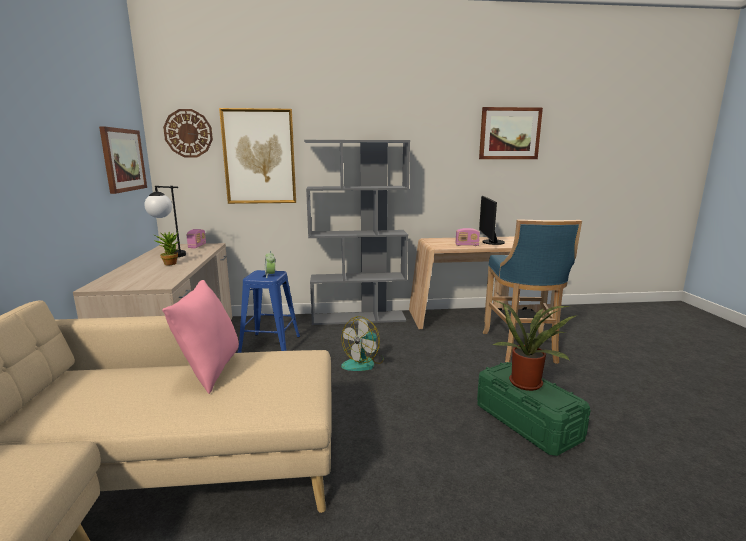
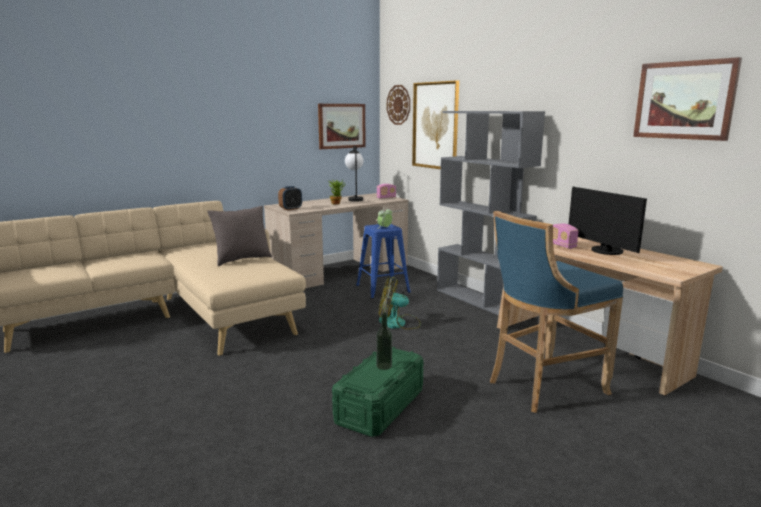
camera: 60 degrees right, 0 degrees up
(142, 283) = (290, 209): none -> alarm clock
(209, 371) = (242, 260): pink pillow -> grey pillow
(490, 242) = (604, 251): monitor -> monitor turned 90 degrees counterclockwise
(527, 382) = (384, 366): potted plant -> bottle

